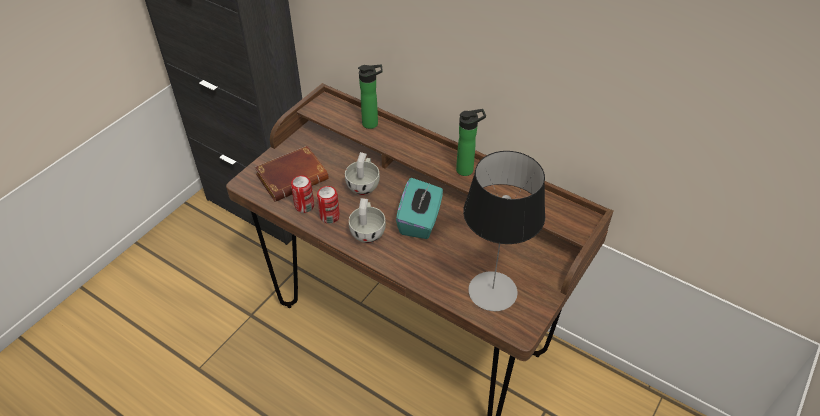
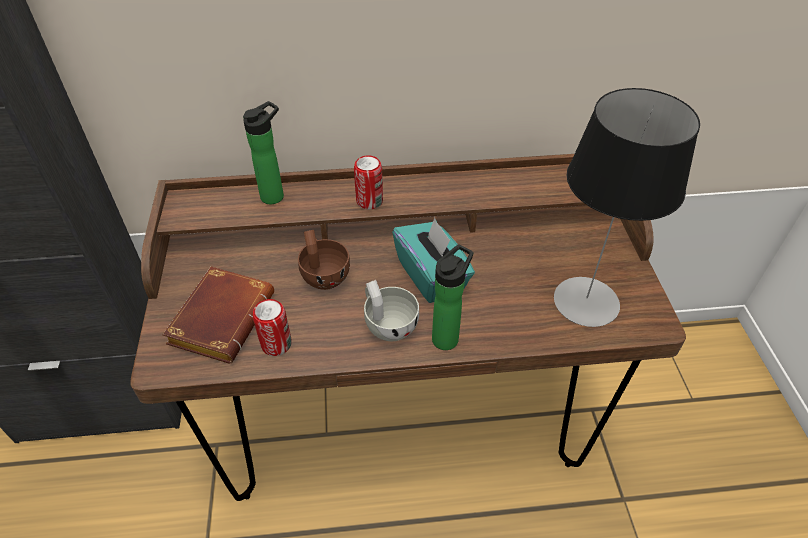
camera: 40 degrees left, 0 degrees up
(329, 216) = (323, 336): can -> can (369, 201)
(364, 184) = (324, 274): white cup -> brown cup
(467, 170) = (438, 188): bottle -> bottle (447, 337)

